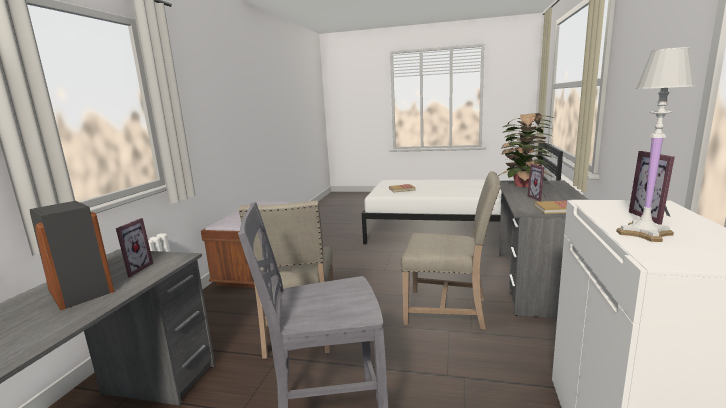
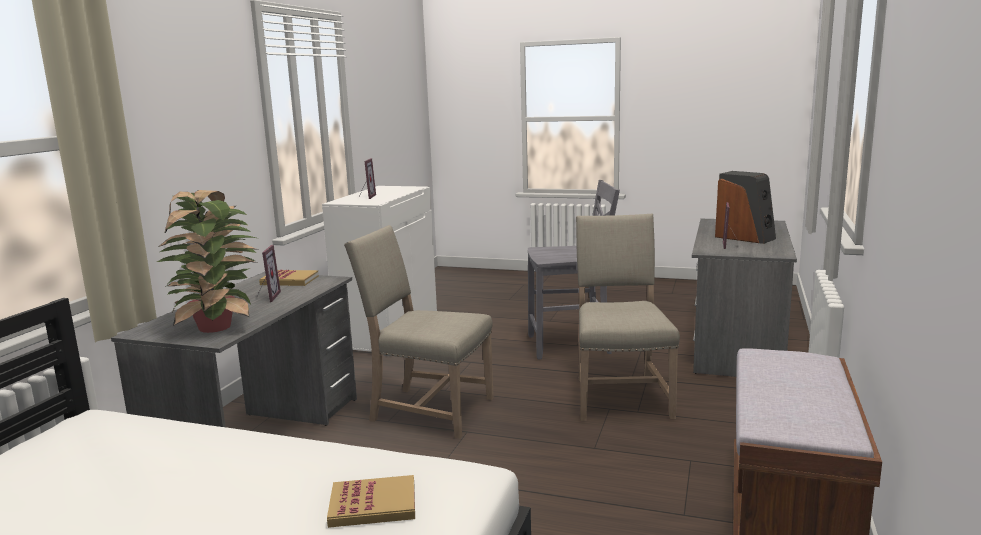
camera: 175 degrees left, 0 degrees up
(643, 233) = (395, 192): white table lamp -> none

